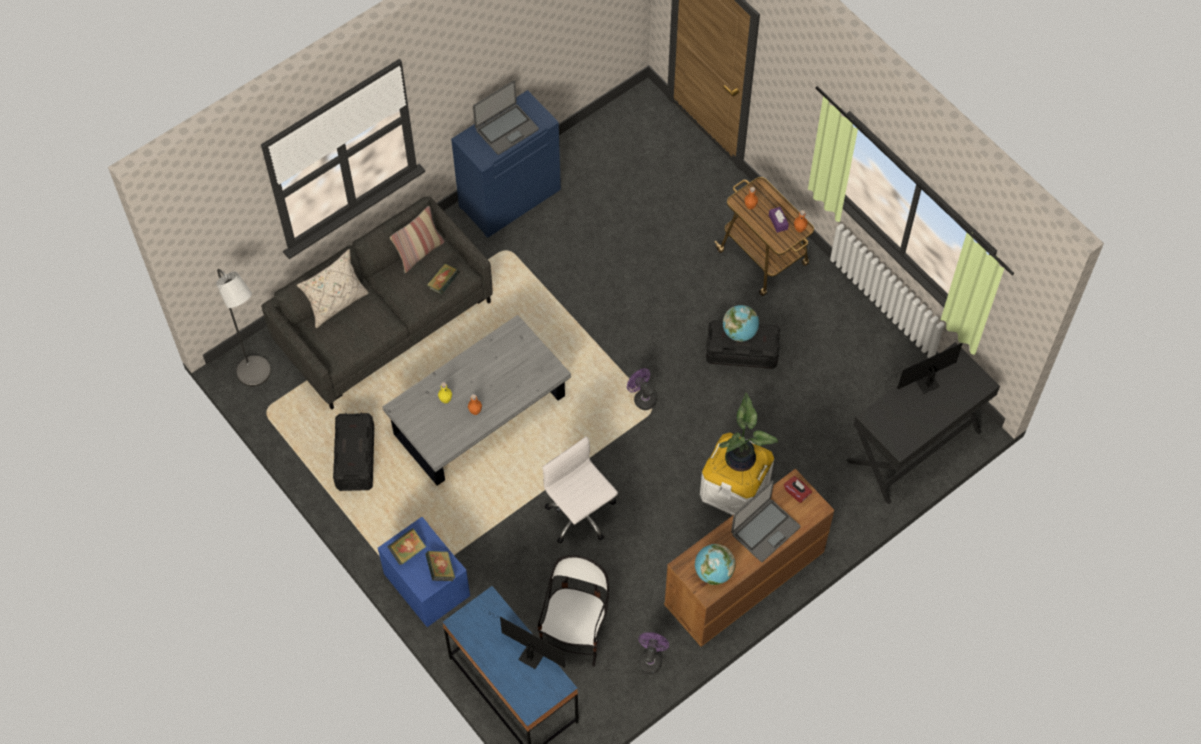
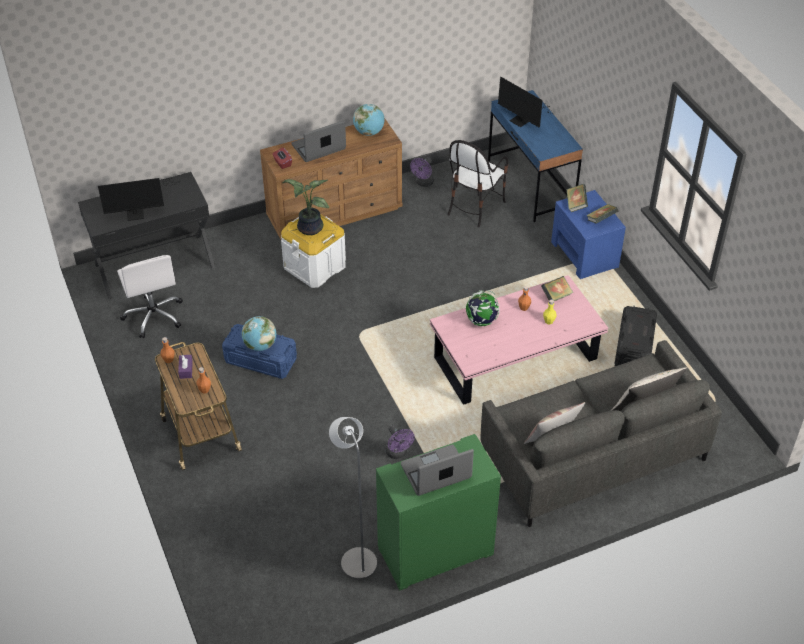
camera: 165 degrees left, 15 degrees down
(257, 376) = (723, 433): grey floor lamp -> grey floor lamp (356, 558)
(444, 284) = (532, 404): book -> book (556, 296)
(480, 415) = (514, 359): grey coffee table -> pink coffee table
(509, 197) = (435, 552): blue cabinet -> green cabinet
(516, 383) = (481, 321): none -> globe
(581, 515) = (447, 273): white office chair -> white office chair (154, 315)
(642, 398) = (365, 343): purple fan -> purple fan (398, 453)
(742, 352) = (260, 360): black storage box -> blue storage box

